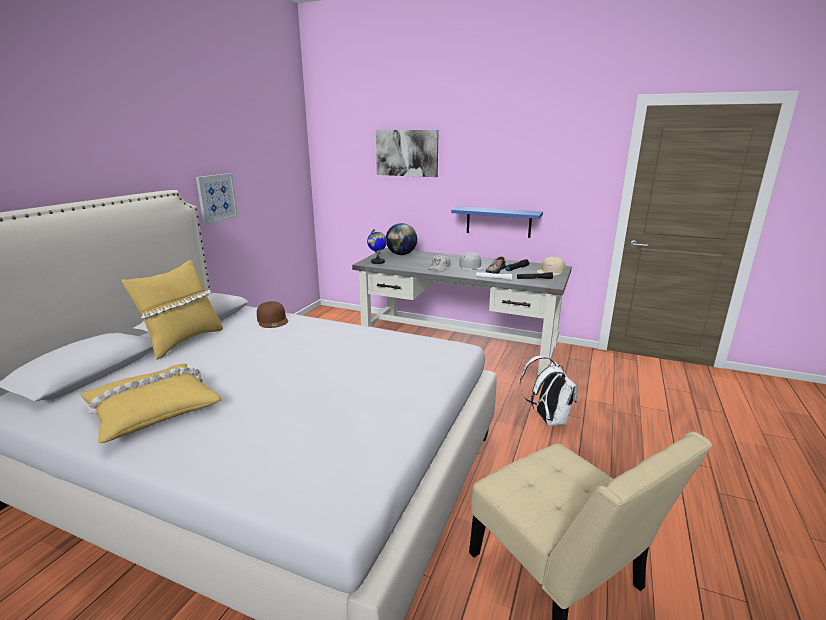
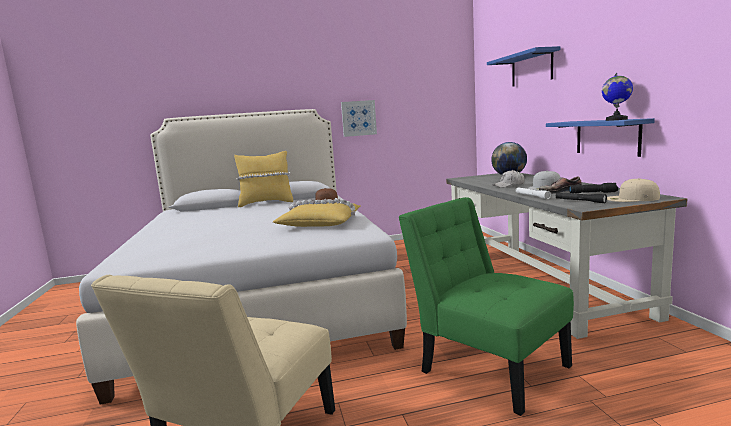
camera: 55 degrees right, 10 degrees down
(152, 409) = (187, 221): yellow pillow -> yellow pillow (321, 223)
(377, 262) = (470, 178): globe -> globe (616, 120)
(407, 153) = (531, 68): picture -> blue shelf
(547, 419) = (488, 366): white backpack -> green chair

